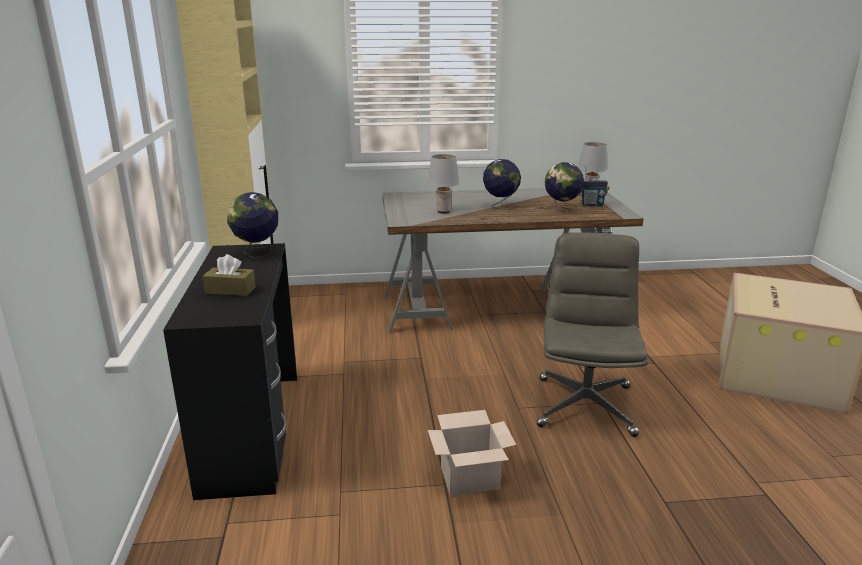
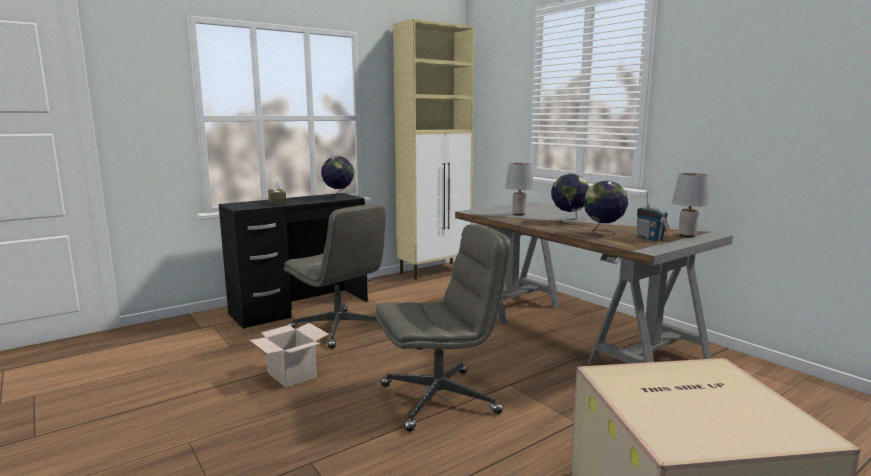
camera: 60 degrees right, 10 degrees down
(366, 418) = (339, 329): none -> grey office chair

